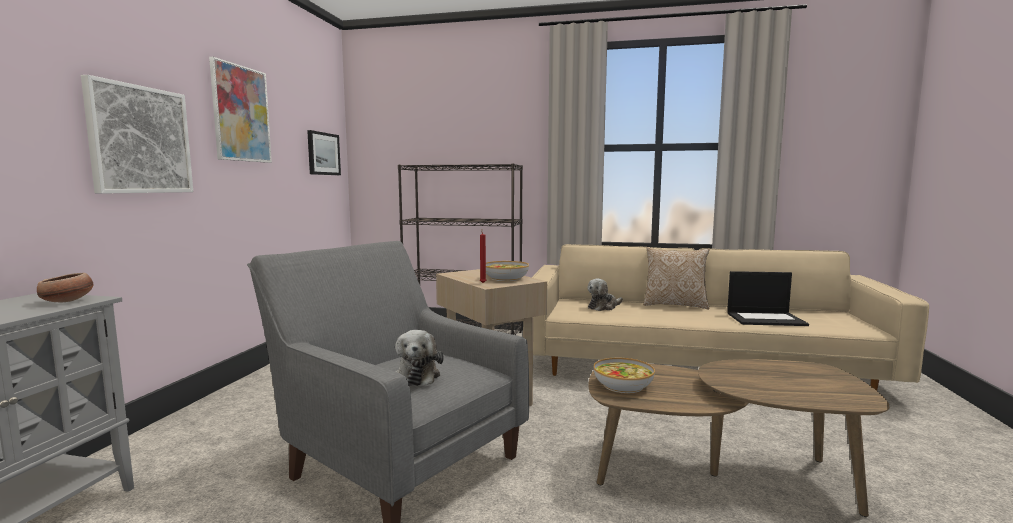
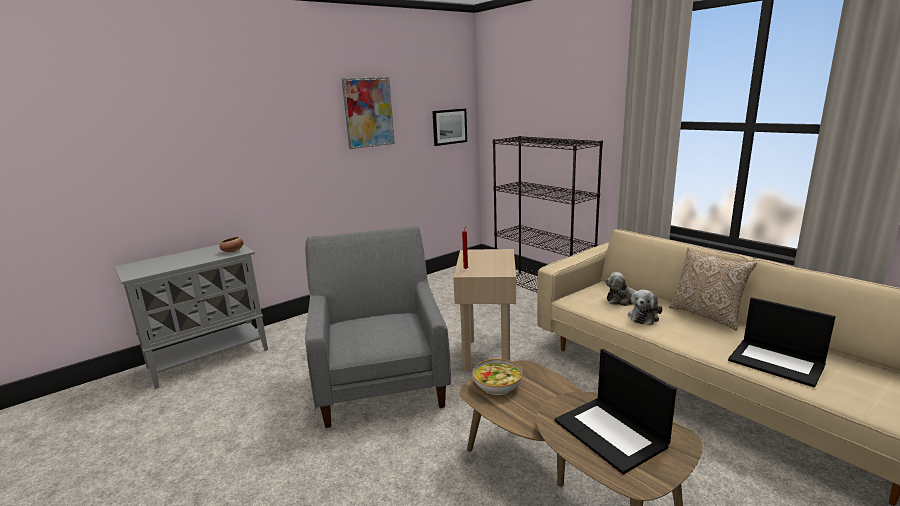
camera: 40 degrees right, 10 degrees up
(140, 140) = (293, 147): picture -> none
(417, 375) = (368, 334): plush toy -> plush toy (644, 316)
(505, 278) = (492, 266): bowl -> none
(784, 380) = (611, 433): none -> laptop

